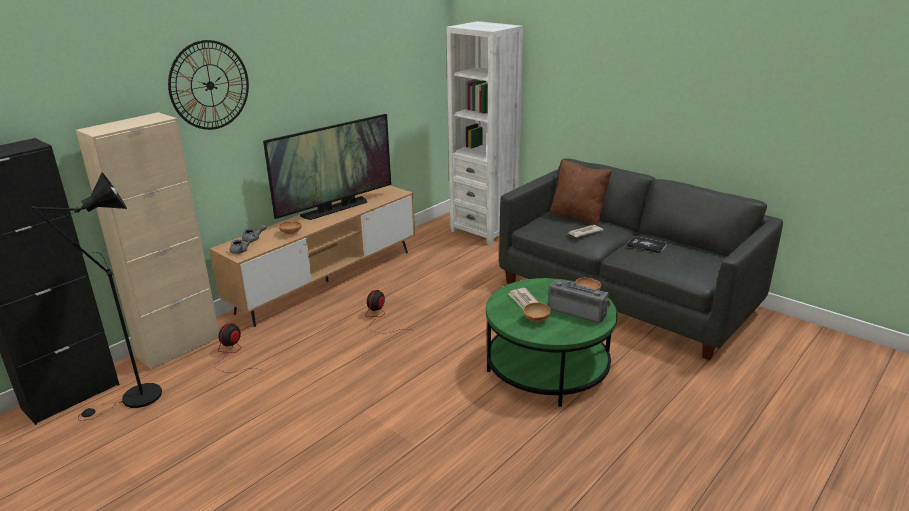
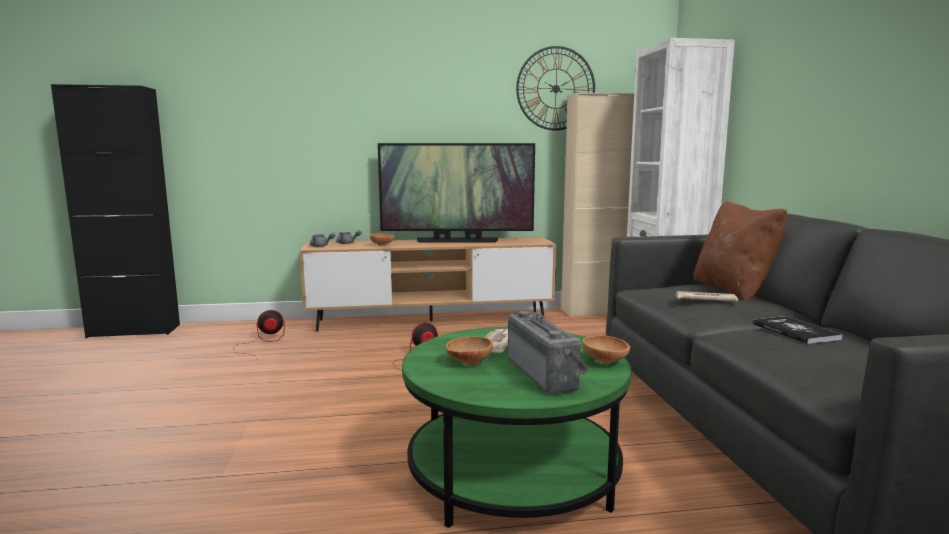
camera: 40 degrees right, 15 degrees down
(134, 399) = (153, 345): black floor lamp -> none
(179, 347) = (245, 327): beige cabinet -> beige cabinet (597, 311)
(210, 85) = (333, 79): wall clock -> wall clock (555, 88)

